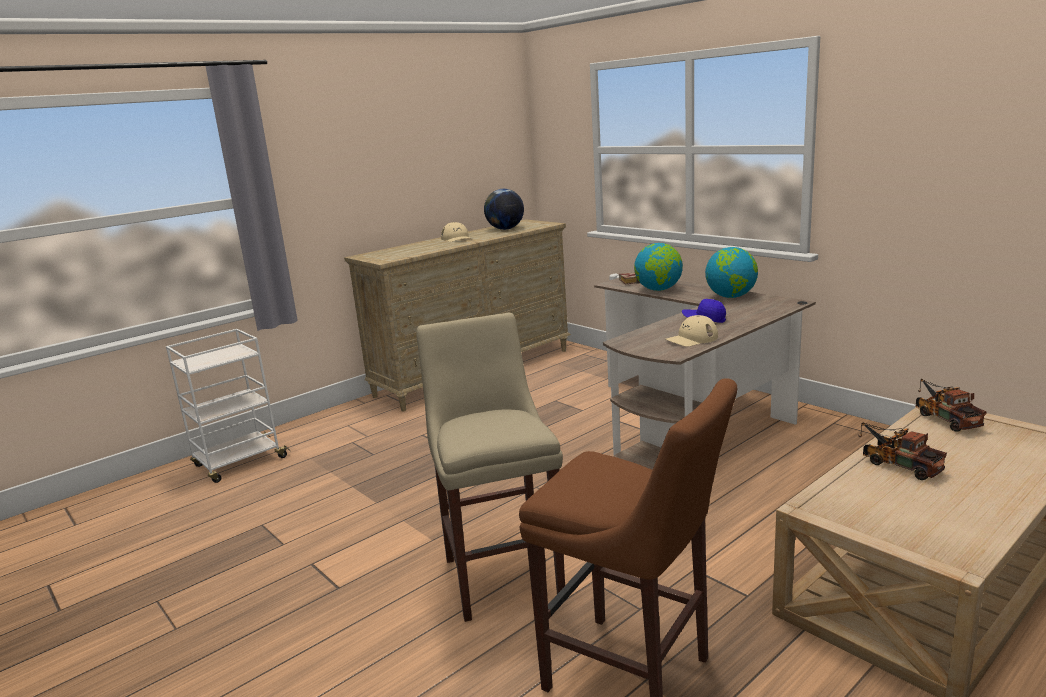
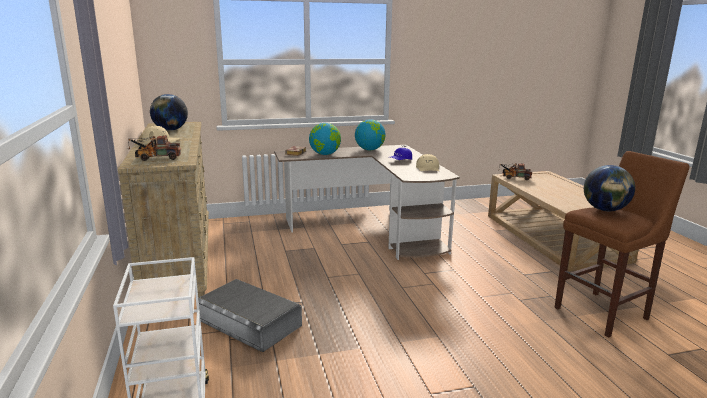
camera: 65 degrees left, 0 degrees up
(385, 439) = (249, 322): none -> grey storage box
(502, 573) = (495, 322): beige stool -> none
(620, 472) = (605, 210): none -> globe
(897, 464) = (548, 194): toy truck -> toy truck (155, 158)

